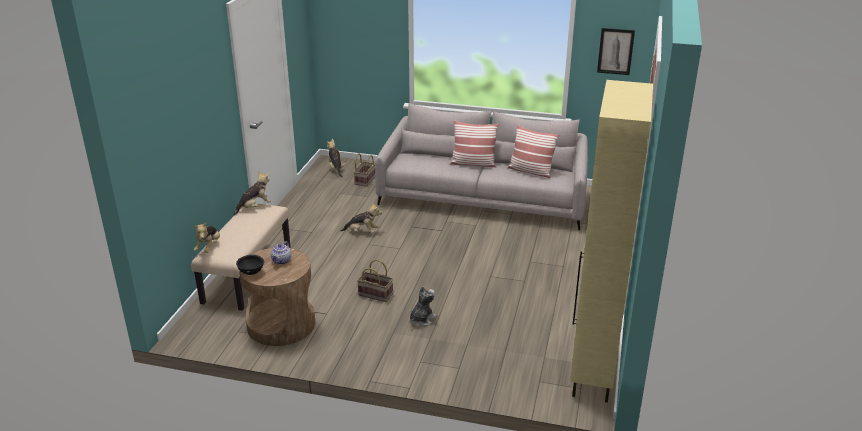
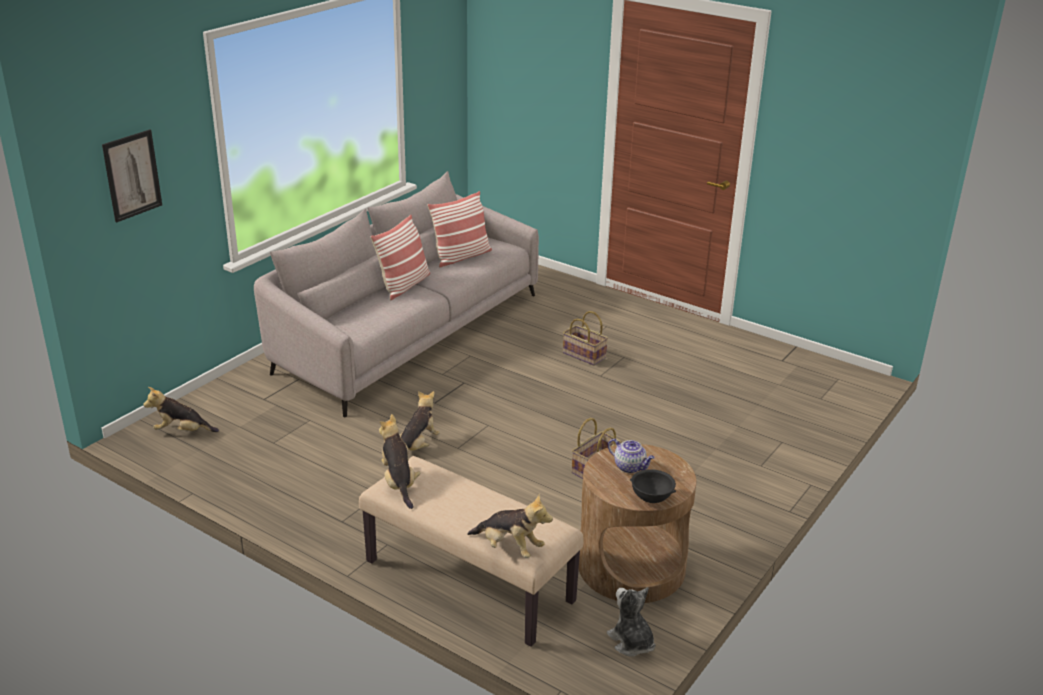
camera: 70 degrees left, 0 degrees up
(365, 180) = (251, 412): basket -> basket (582, 355)
(421, 319) = (672, 445): plush toy -> plush toy (631, 642)
(592, 373) = (815, 365): beige cabinet -> none
(615, 51) = (439, 70): picture -> picture (132, 175)

